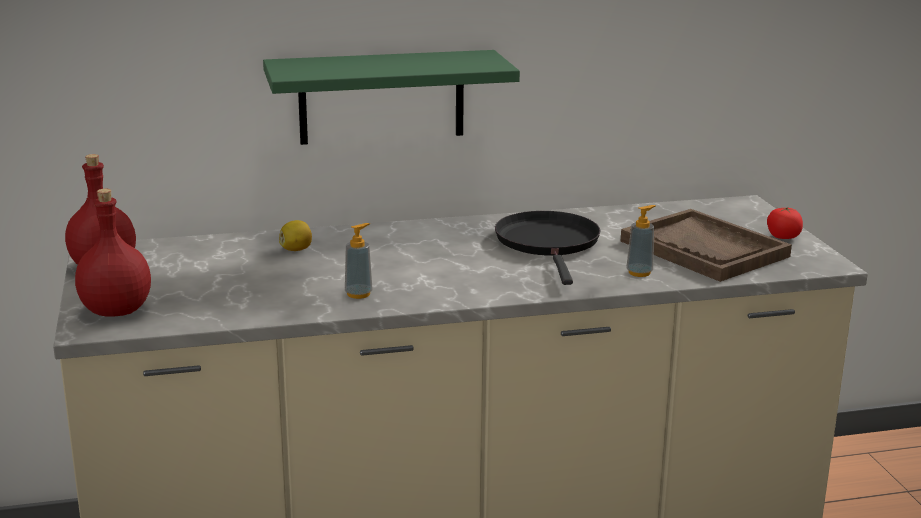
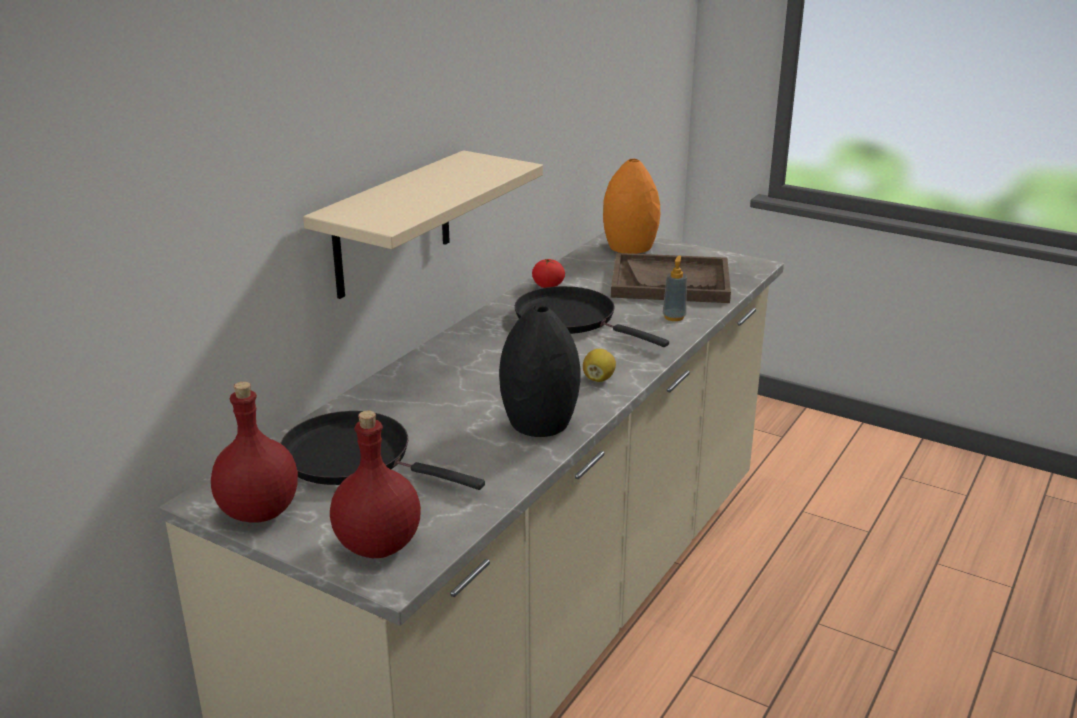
camera: 45 degrees left, 5 degrees up
(210, 264) = (355, 458): none -> black frying pan
(296, 249) = (398, 408): lemon -> lemon (598, 379)
(358, 294) = (538, 423): soap dispenser -> black vase
(381, 97) = (392, 225): green shelf -> beige shelf
(733, 213) = (628, 247): none -> orange vase
(783, 237) = (693, 254): tomato -> tomato (548, 286)

